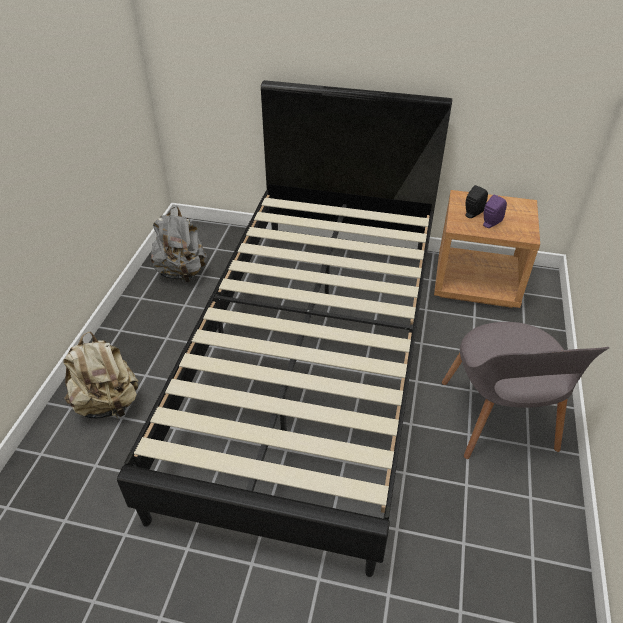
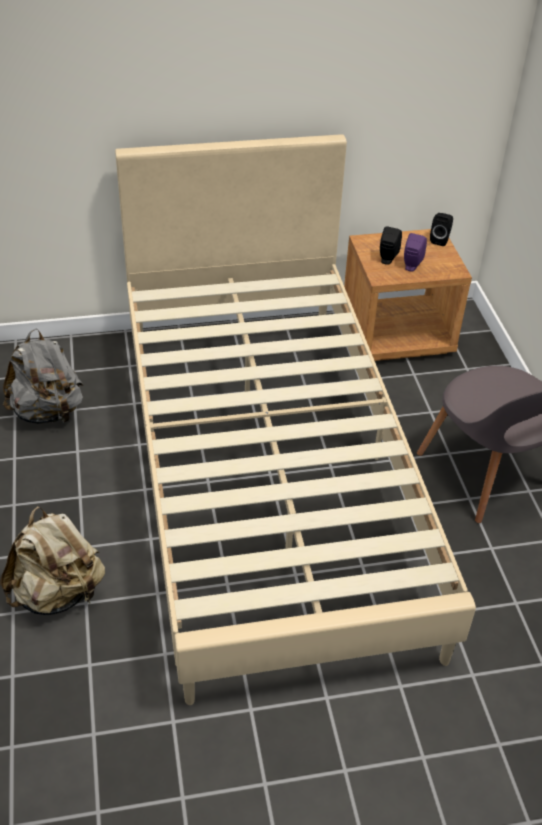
camera: 25 degrees left, 0 degrees up
(311, 361) = (268, 472): black bed -> beige bed
(528, 208) = (440, 240): none -> black speaker

